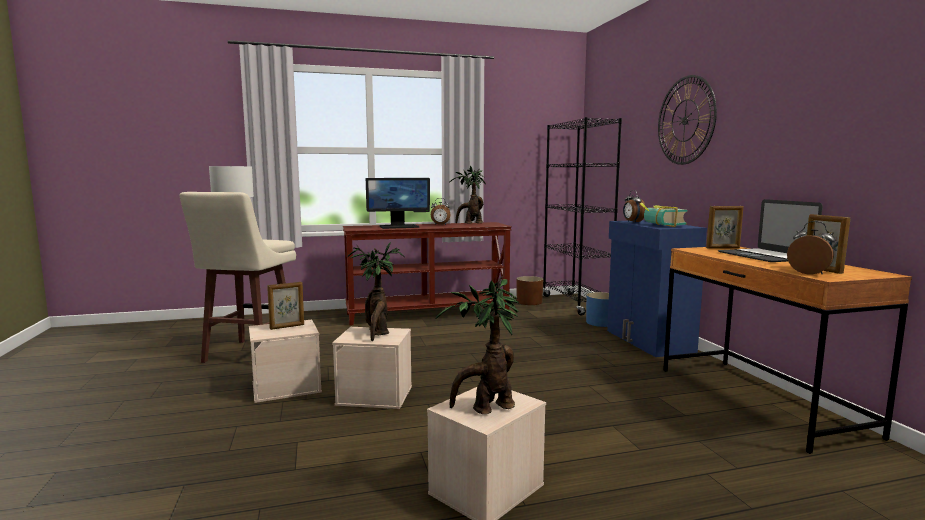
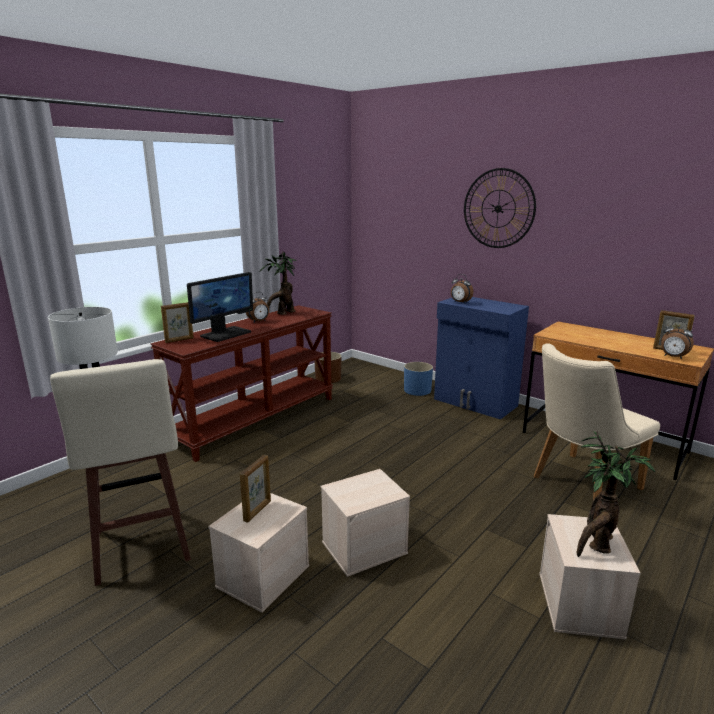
camera: 35 degrees left, 10 degrees up
(377, 333) = (366, 487): potted plant -> none
(575, 304) = (370, 372): black bookcase -> none
(657, 419) = (578, 484): none -> beige chair
(660, 225) = (493, 307): book -> none
(723, 248) = (561, 328): picture frame -> picture frame (179, 340)
(765, 256) = (605, 335): laptop -> none
(809, 273) = (673, 357): alarm clock -> alarm clock turned 150 degrees counterclockwise

